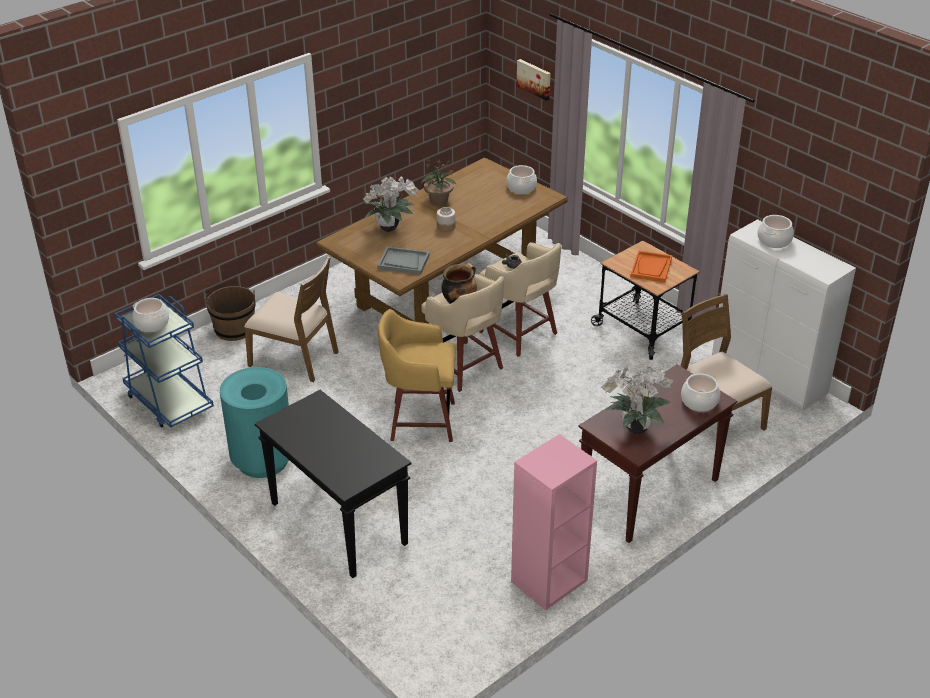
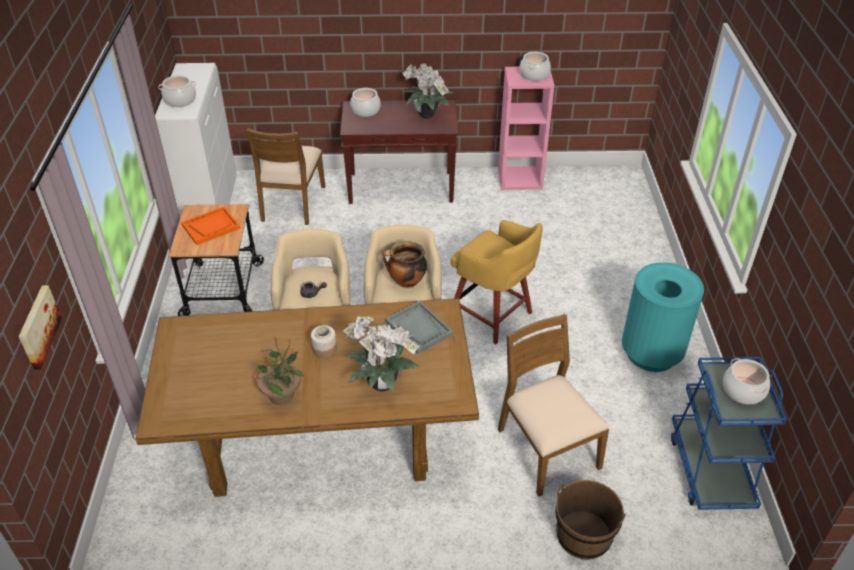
camera: 140 degrees left, 5 degrees up
(337, 523) = (625, 274): black console table -> none
(521, 188) = (178, 357): cooking pot -> cooking pot (534, 74)

